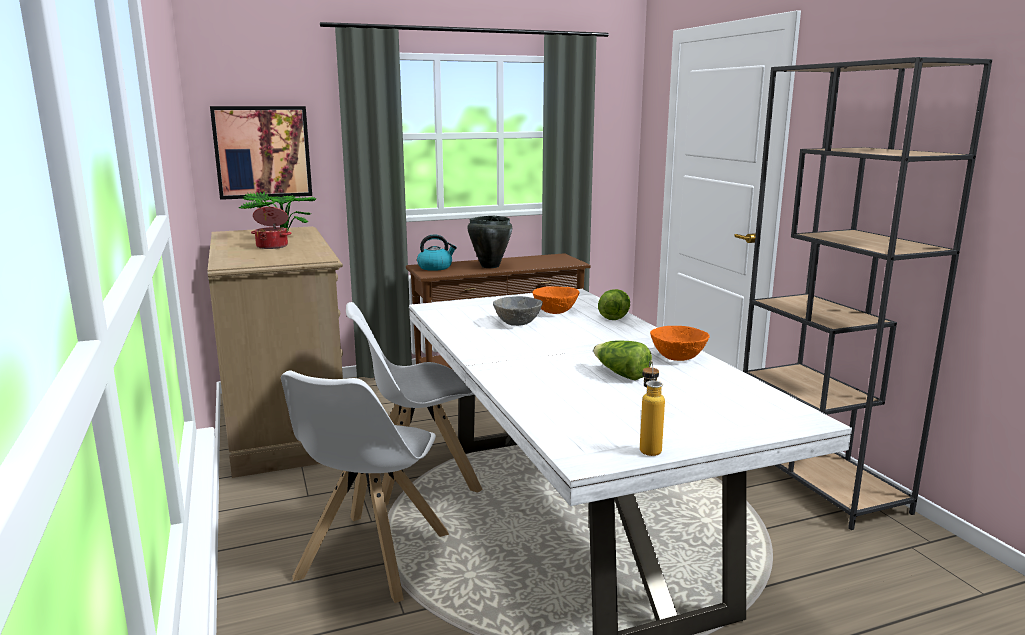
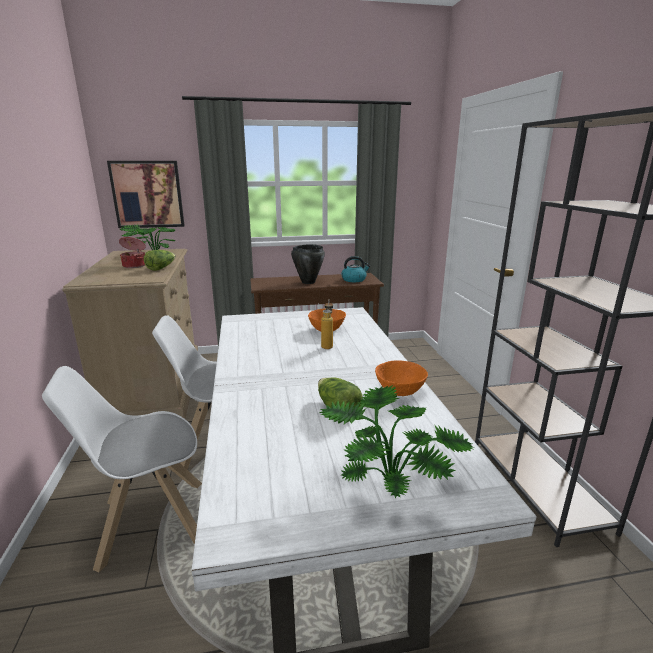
camera: 10 degrees right, 5 degrees up
(371, 558) = (149, 523): chair -> chair turned 45 degrees clockwise
(435, 267) = (269, 281): kettle -> kettle (354, 279)
(517, 323) = (288, 340): grey bowl -> none
(614, 316) = (371, 337): lettuce -> lettuce (161, 268)
(648, 447) = (303, 522): bottle -> bottle (327, 345)
(710, 417) = (390, 480): none -> potted plant

